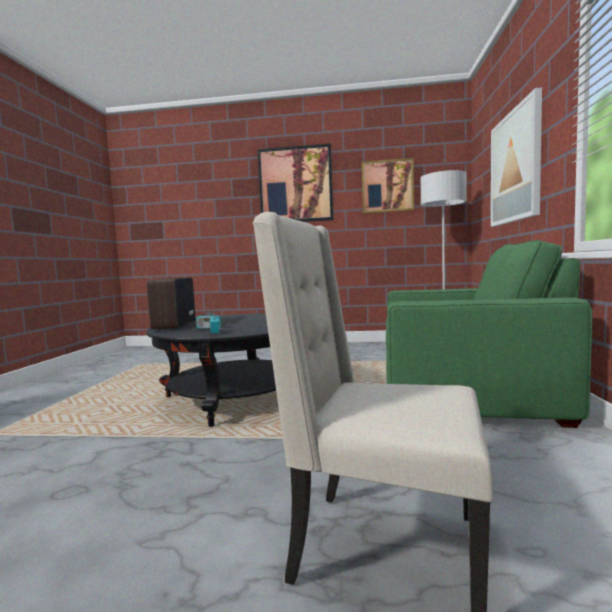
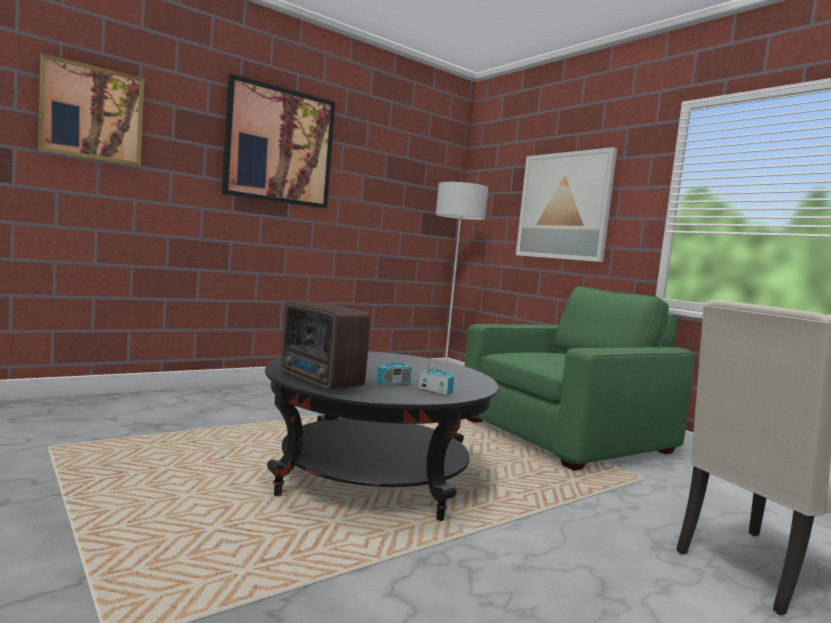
camera: 45 degrees left, 0 degrees up
(387, 186) = (390, 178): picture -> picture (92, 113)

